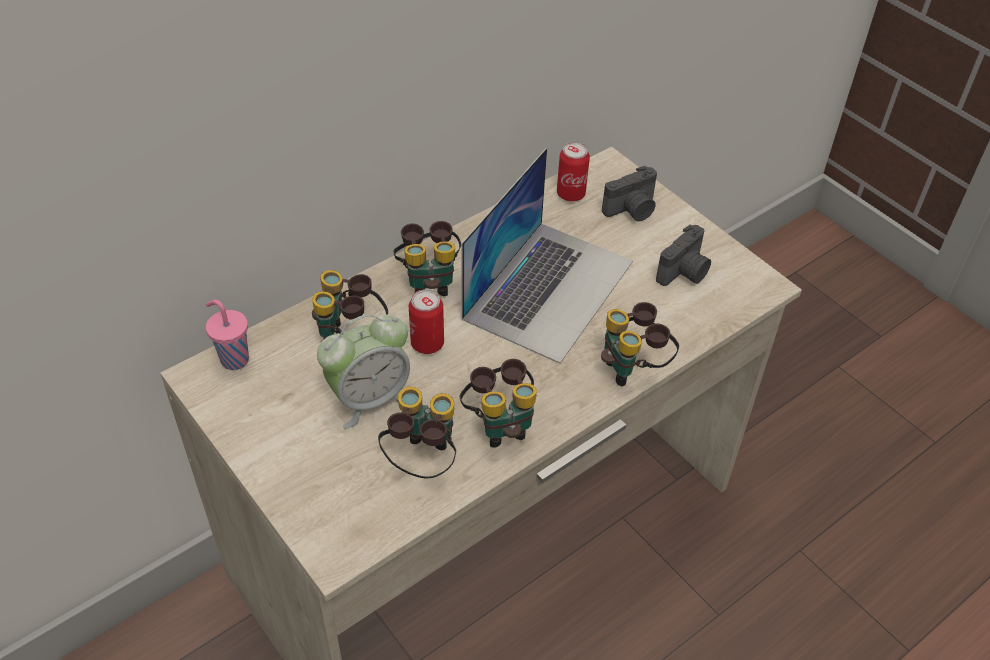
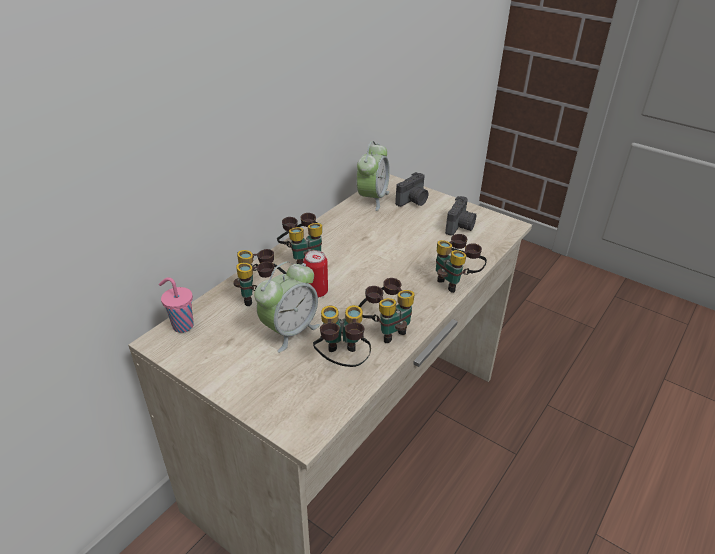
camera: 15 degrees left, 10 degrees down
(549, 289) = (382, 248): laptop -> none
(570, 194) = (372, 198): can -> alarm clock

